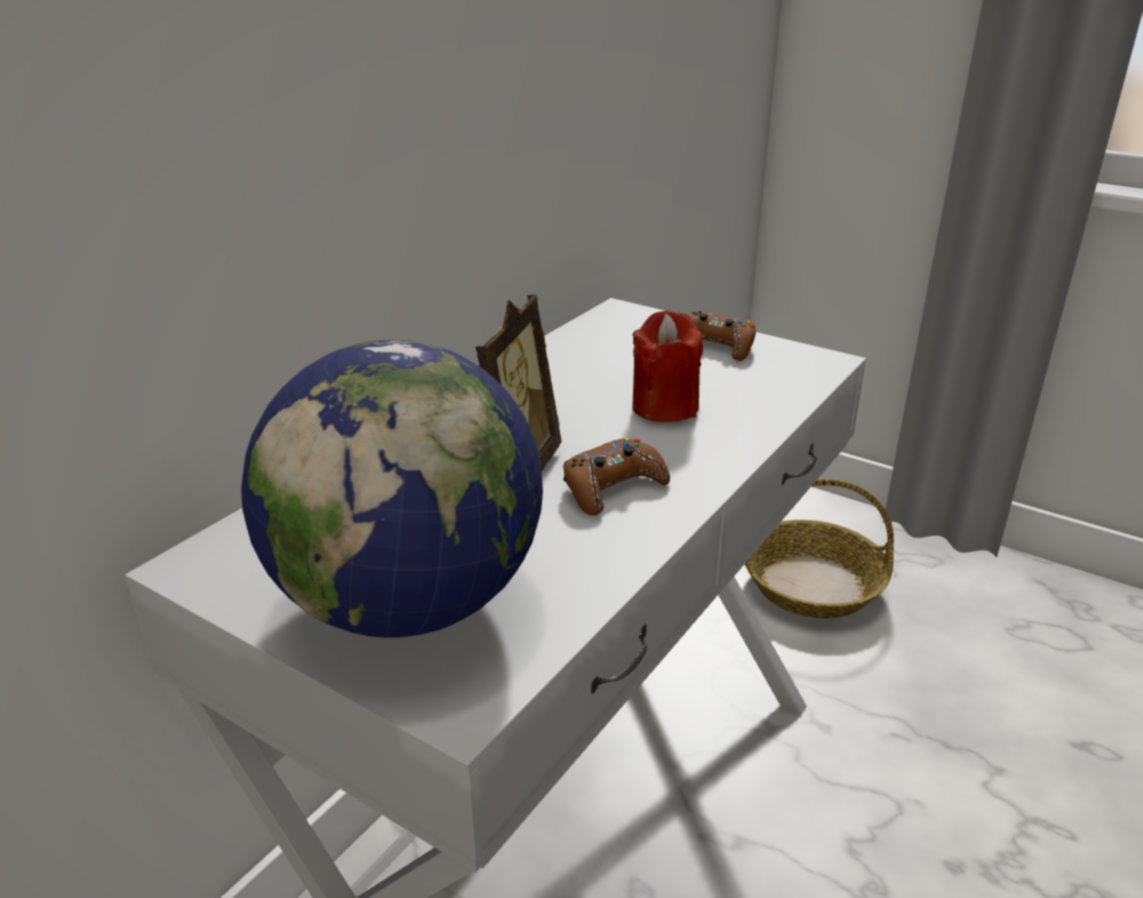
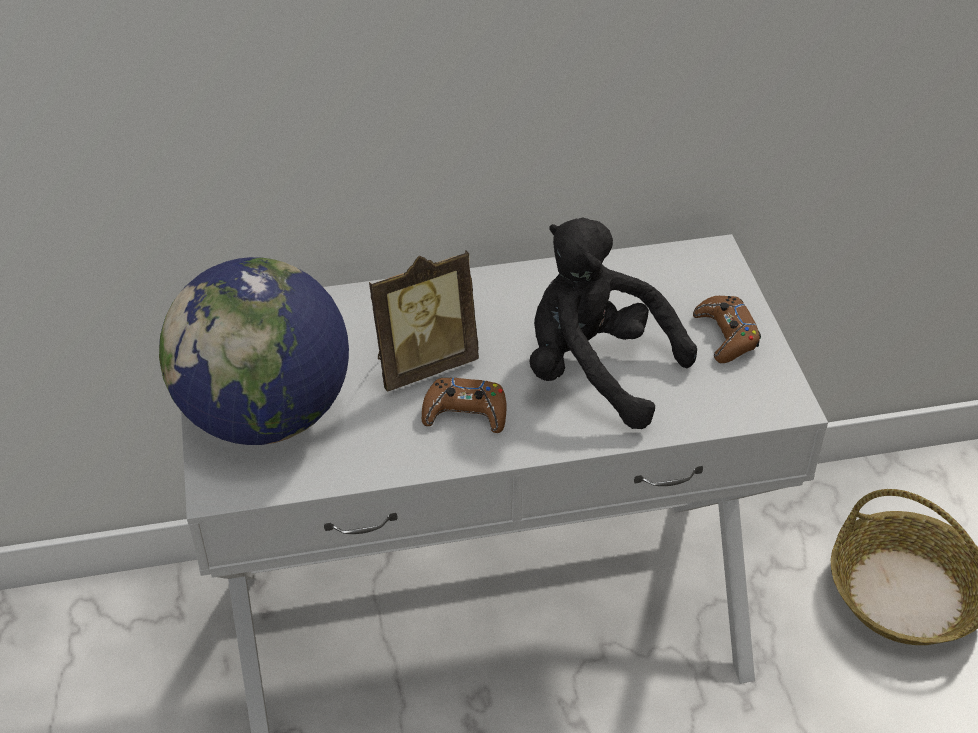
camera: 45 degrees right, 15 degrees up
(665, 407) = (595, 371): red candle -> black plush toy

